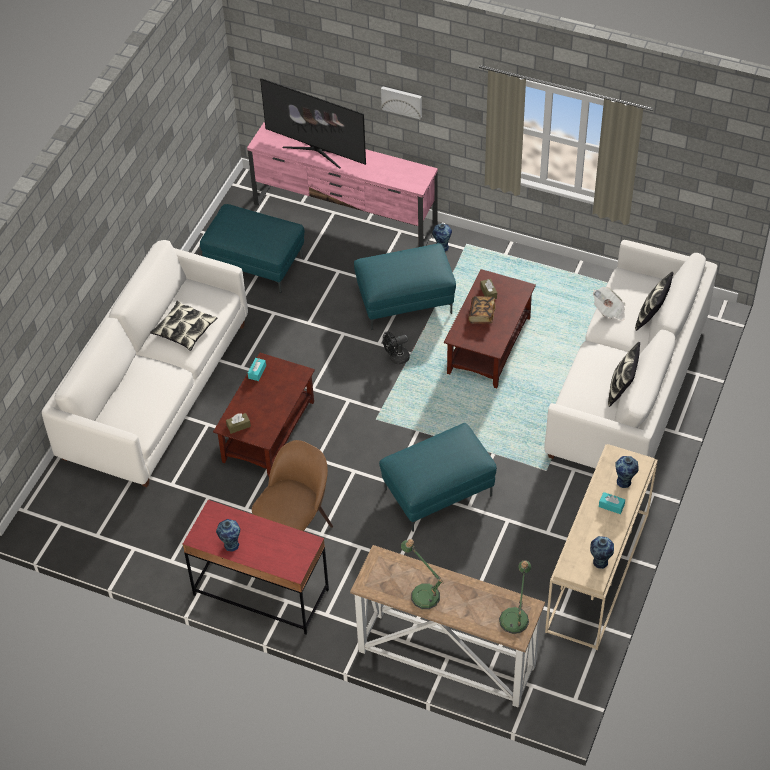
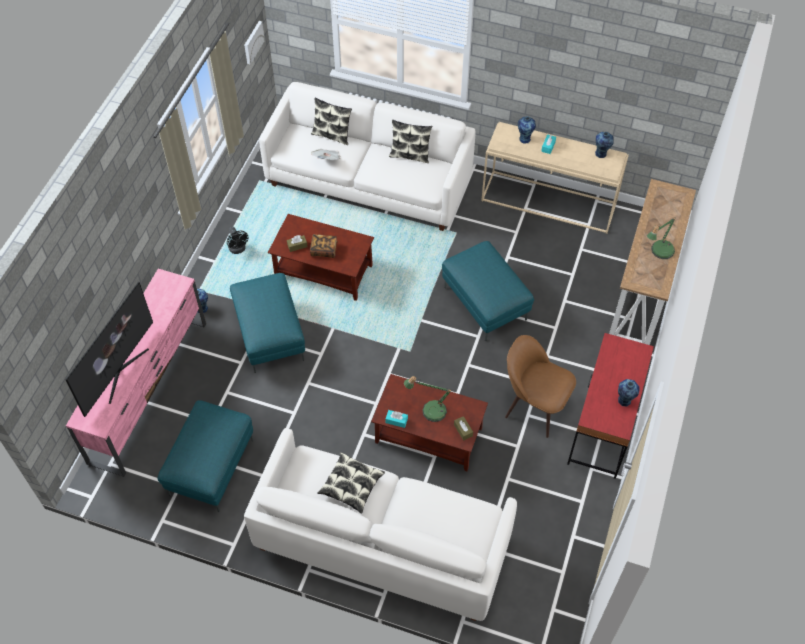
camera: 95 degrees left, 5 degrees up
(396, 358) = (338, 339): black fan -> black fan (238, 249)
(402, 101) = (120, 253): picture -> picture (253, 42)
(515, 616) = (668, 195): table lamp -> table lamp (430, 410)

